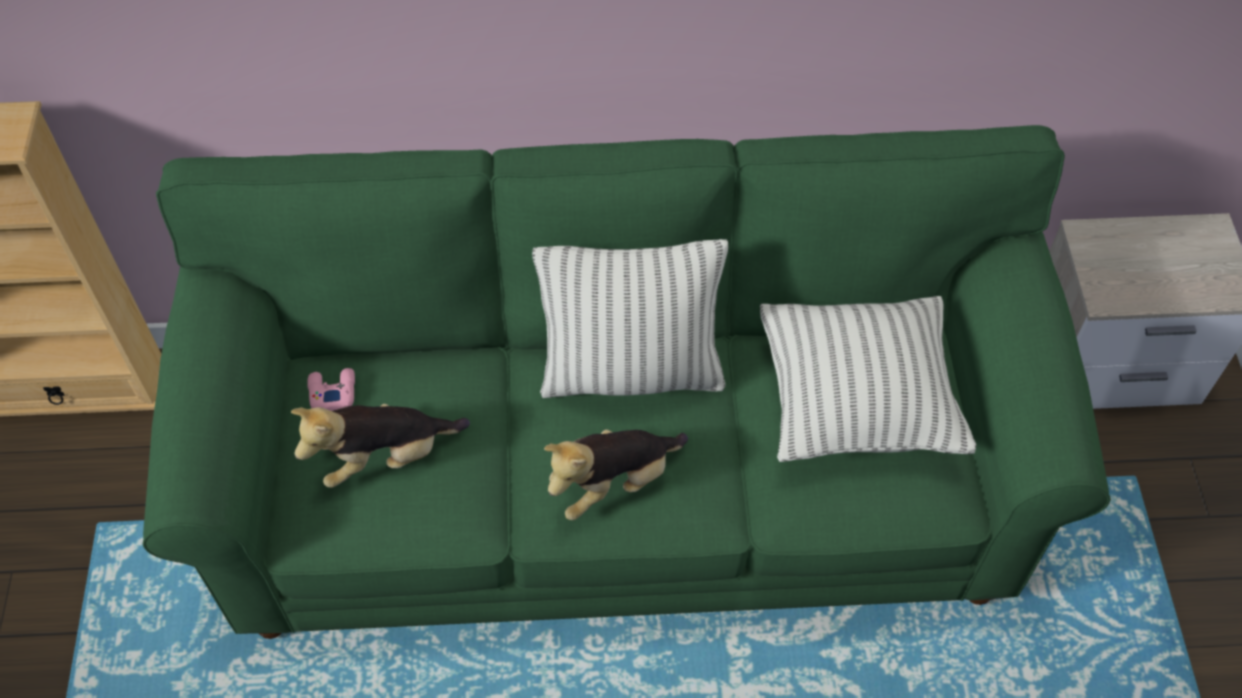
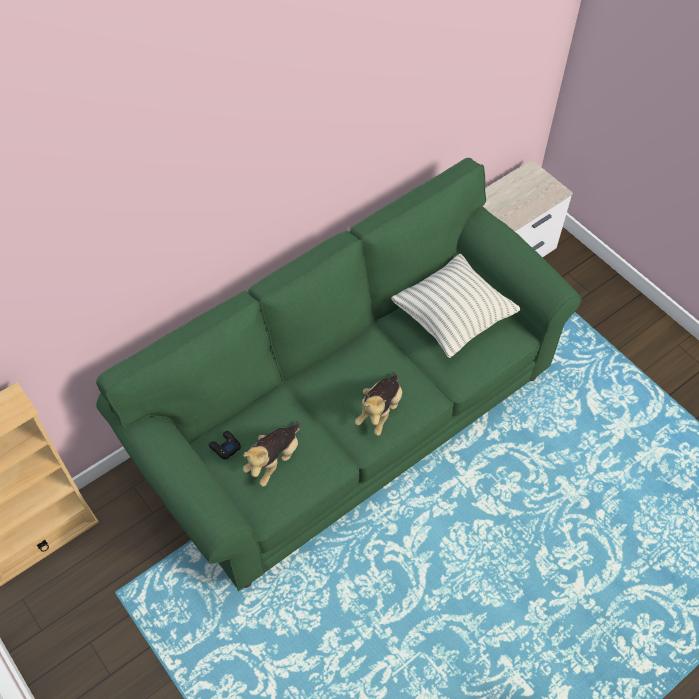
camera: 35 degrees left, 0 degrees up
(332, 392) = (225, 446): pink game controller -> black game controller
(631, 372) = (349, 360): pillow -> none

